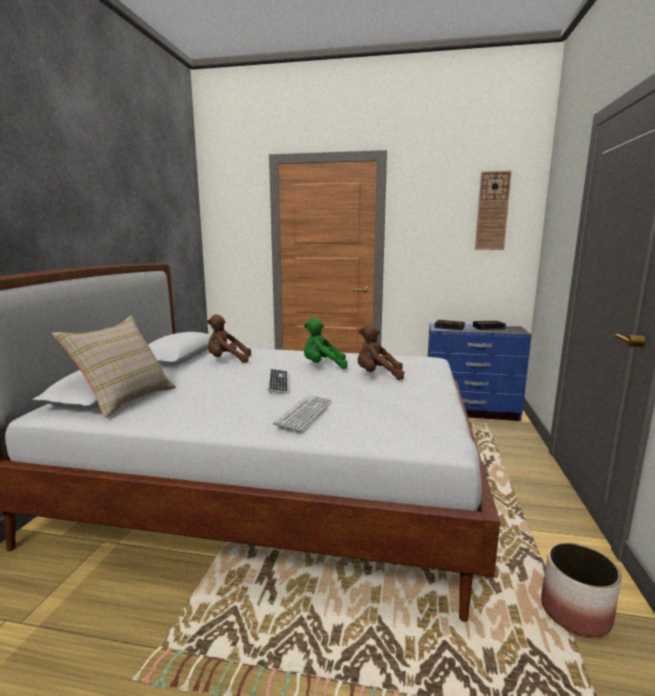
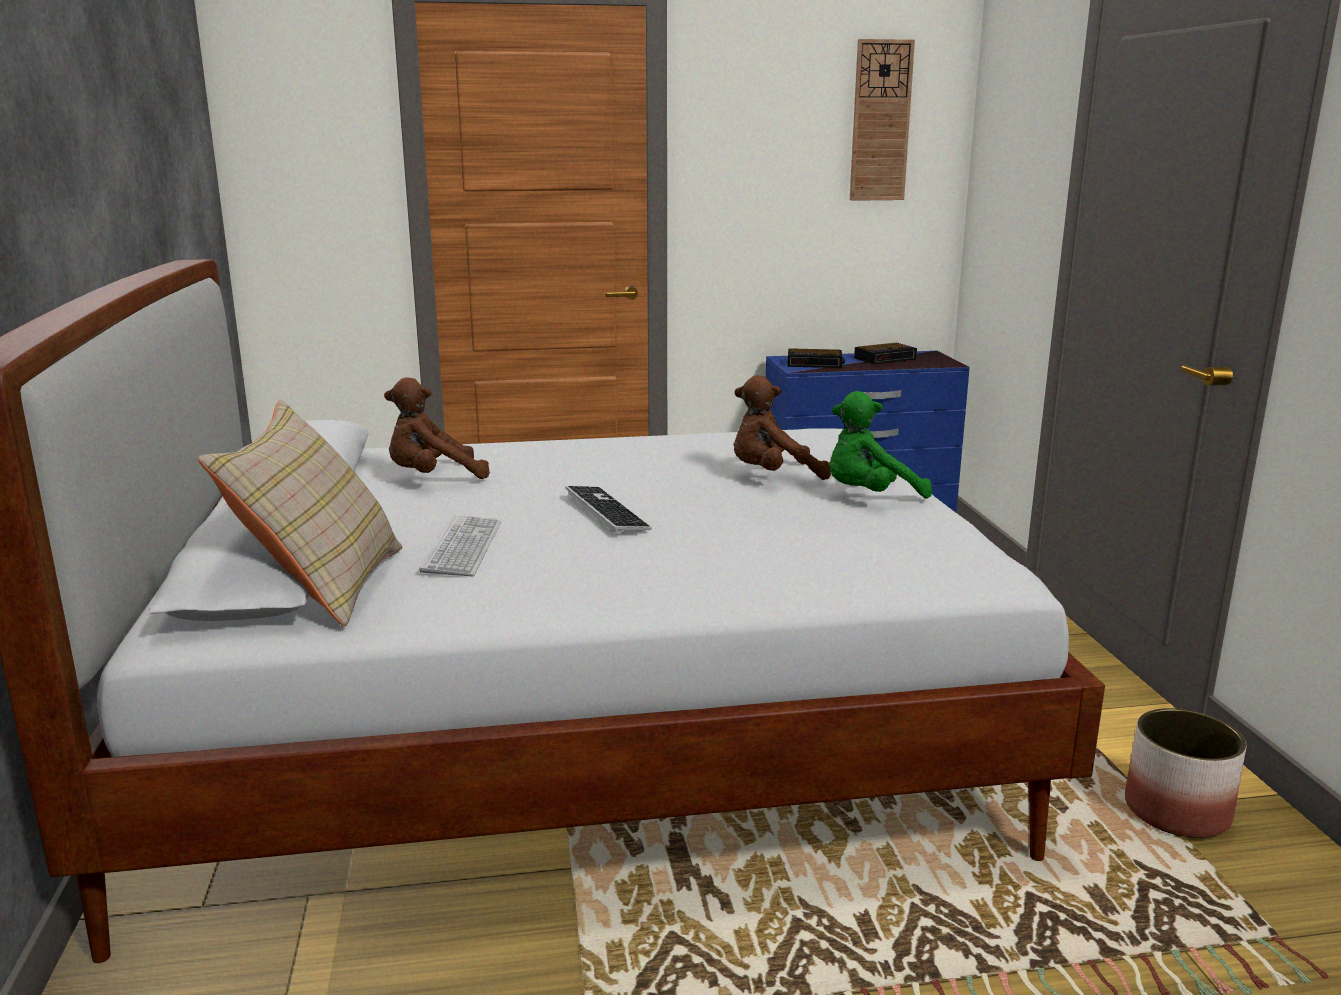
camera: 20 degrees left, 5 degrees up
(304, 413) = (729, 562): keyboard -> keyboard (463, 548)
(322, 366) = (650, 469): green plush toy -> green plush toy (869, 497)

